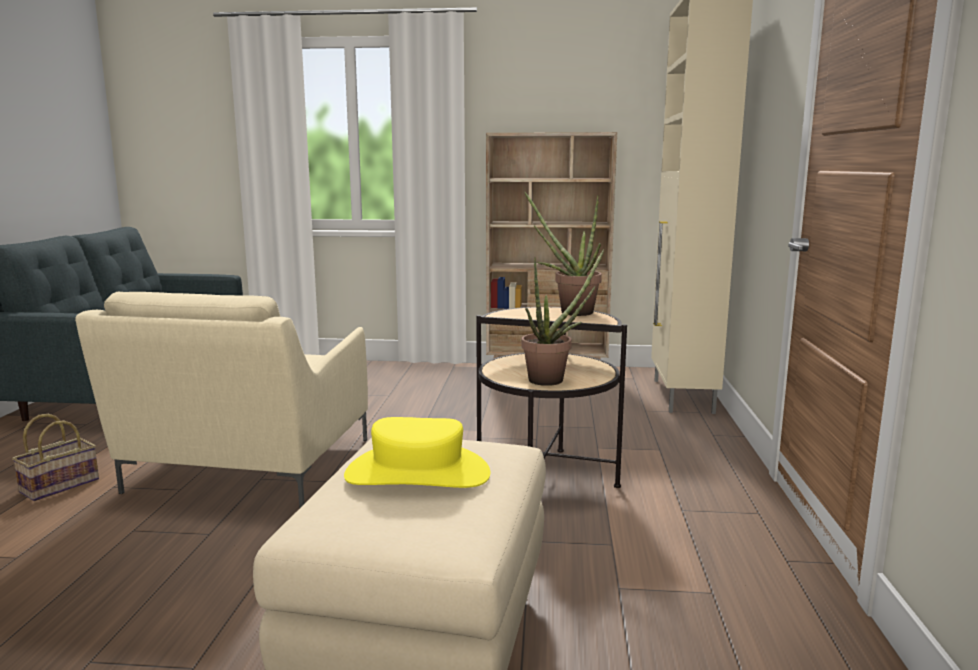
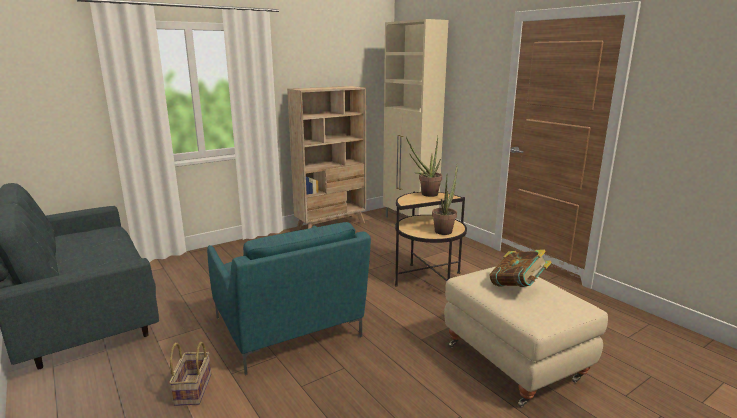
camera: 40 degrees left, 5 degrees up
(247, 468) = (288, 330): beige armchair -> turquoise armchair
(418, 473) = (517, 287): yellow hat -> book

